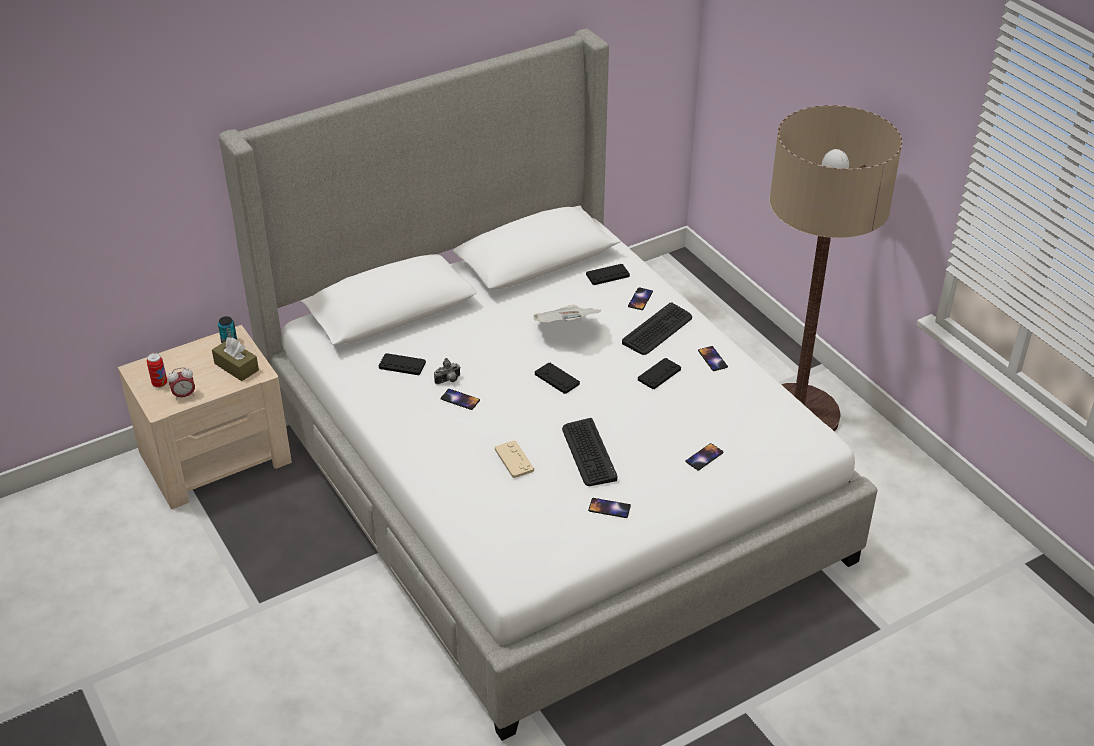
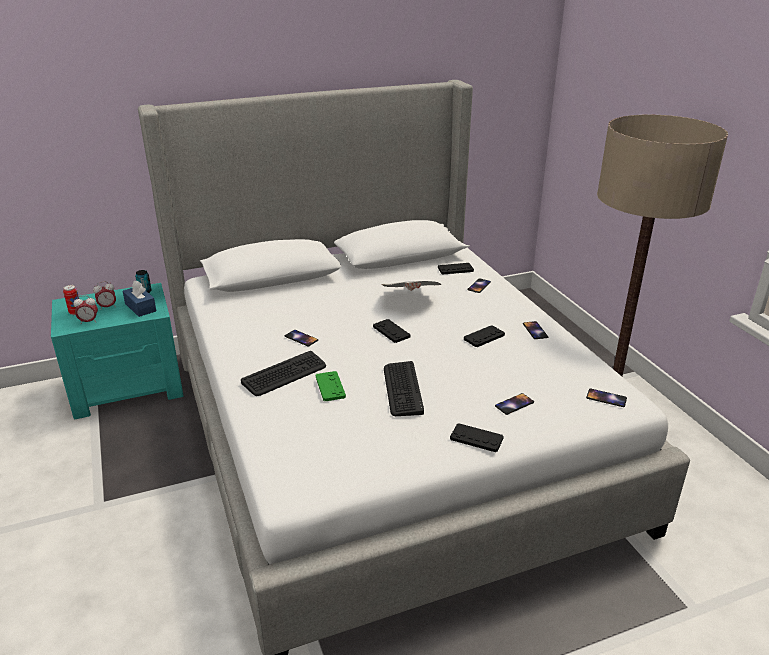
camera: 10 degrees right, 10 degrees down
(195, 371) = (107, 307): none -> alarm clock
(216, 457) = (128, 387): beige nightstand -> turquoise nightstand
(236, 367) = (140, 307): brown tissue box -> blue tissue box
(402, 365) = (263, 311): black game controller -> black game controller (476, 438)
(448, 381) = (297, 325): camera -> none
(514, 460) = (330, 387): beige game controller -> green game controller
(609, 508) = (409, 438): phone -> phone (606, 398)
(657, 330) = (489, 307): keyboard -> keyboard (284, 374)

